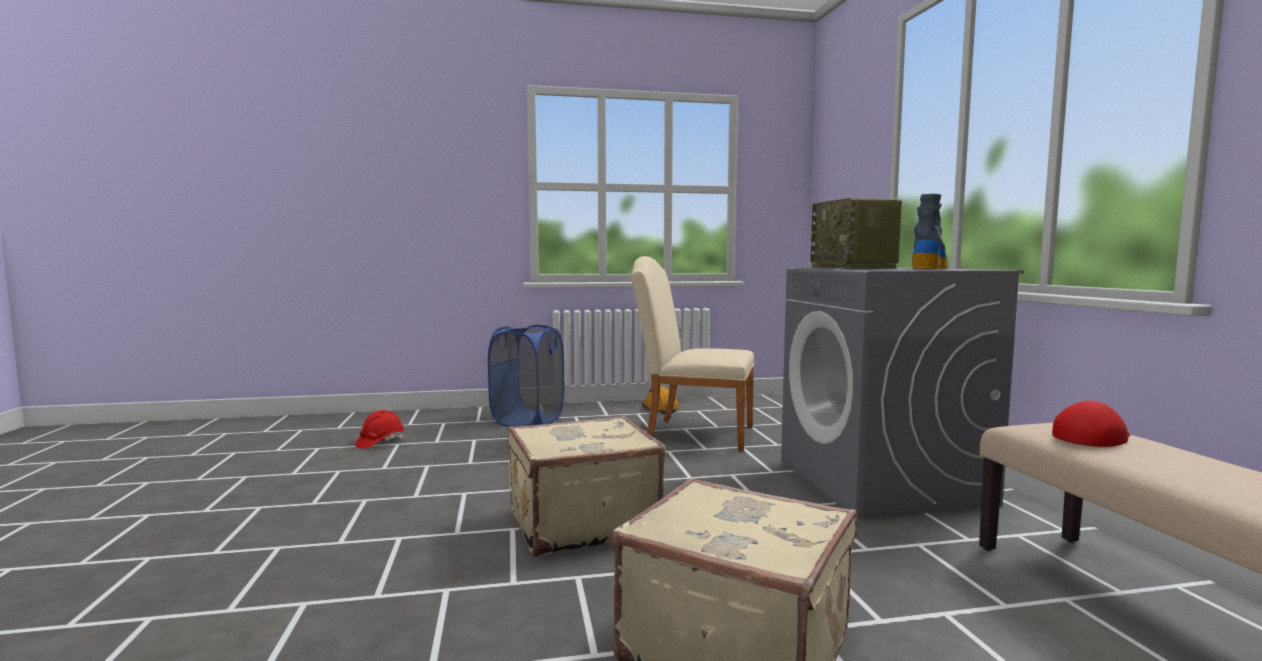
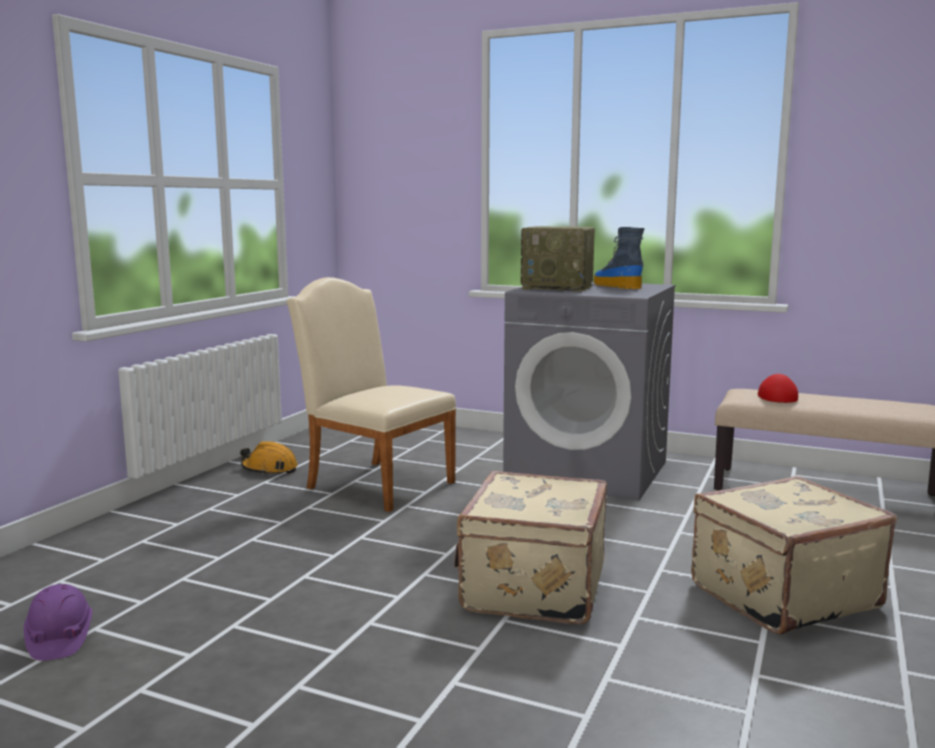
camera: 55 degrees left, 5 degrees up
(380, 442) = (59, 639): red hard hat -> purple hard hat
(528, 420) = (169, 533): blue laundry basket -> none
(691, 433) = (374, 483): beige chair -> beige chair turned 75 degrees clockwise

